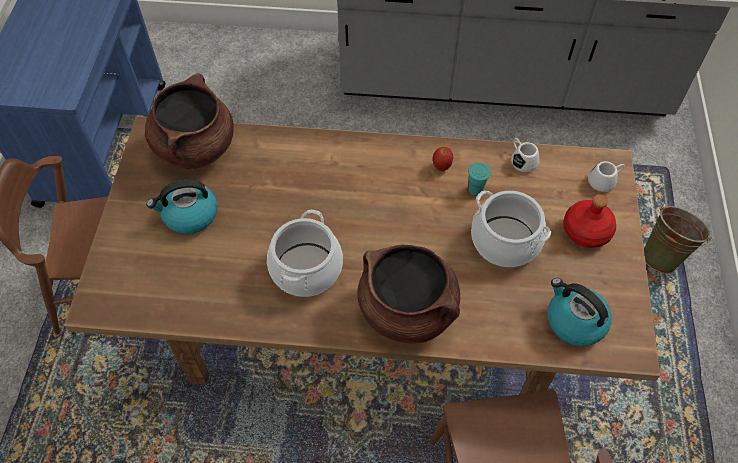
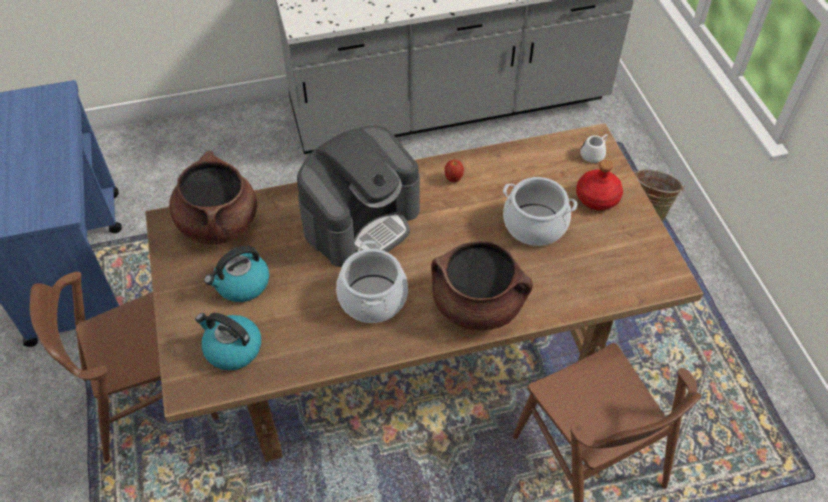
camera: 20 degrees left, 5 degrees down
(330, 183) = (361, 220): none -> coffee machine
(475, 190) = (491, 190): turquoise cup -> none
(522, 160) = (519, 155): white mug -> none
(574, 321) = (619, 272): kettle -> kettle (232, 349)

